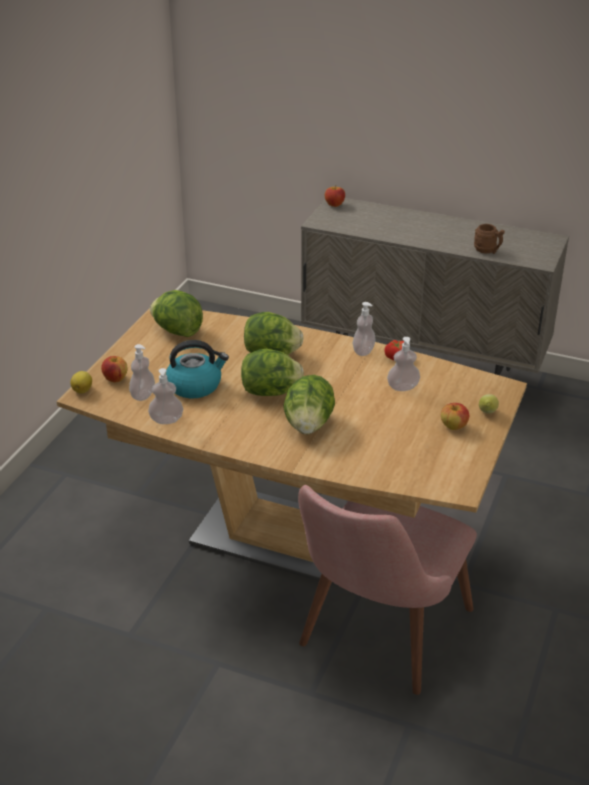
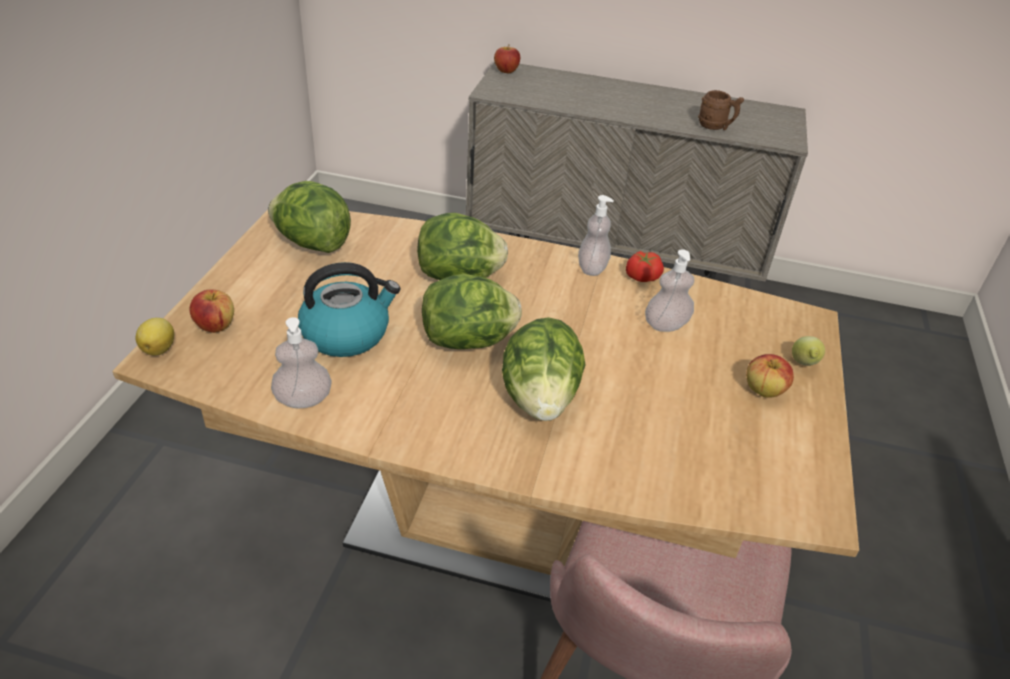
camera: 10 degrees left, 5 degrees up
(143, 395) = (261, 354): soap dispenser -> none

